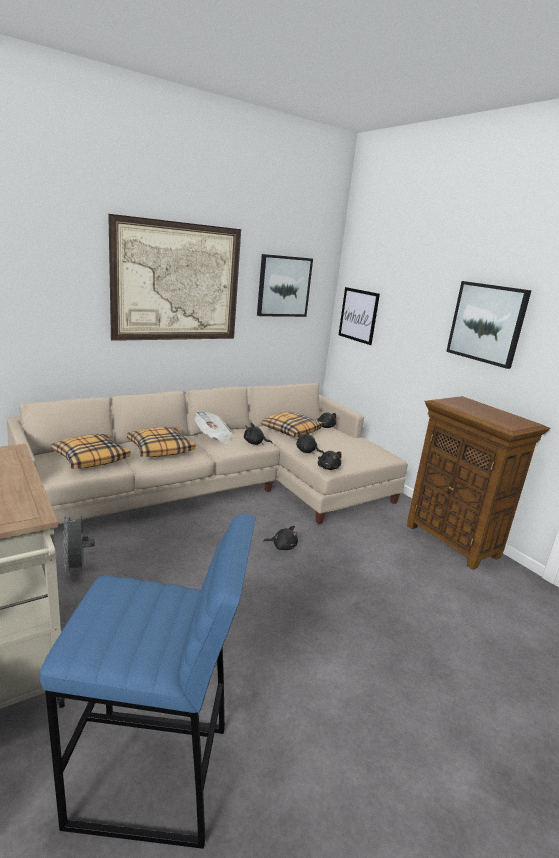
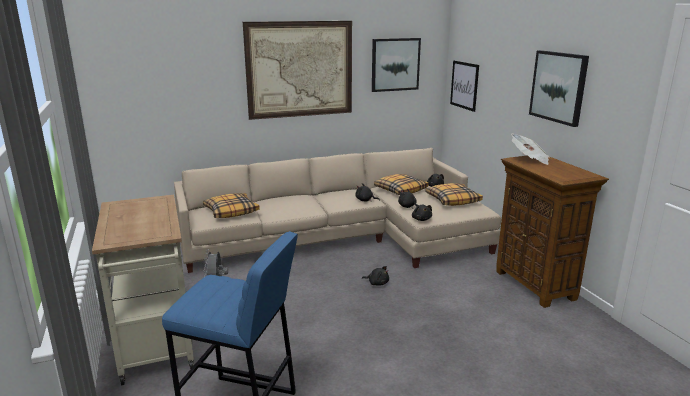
camera: 15 degrees right, 0 degrees up
(160, 449) = (285, 205): pillow -> pillow (452, 200)
(213, 437) = (331, 195): newspaper -> newspaper (529, 160)

